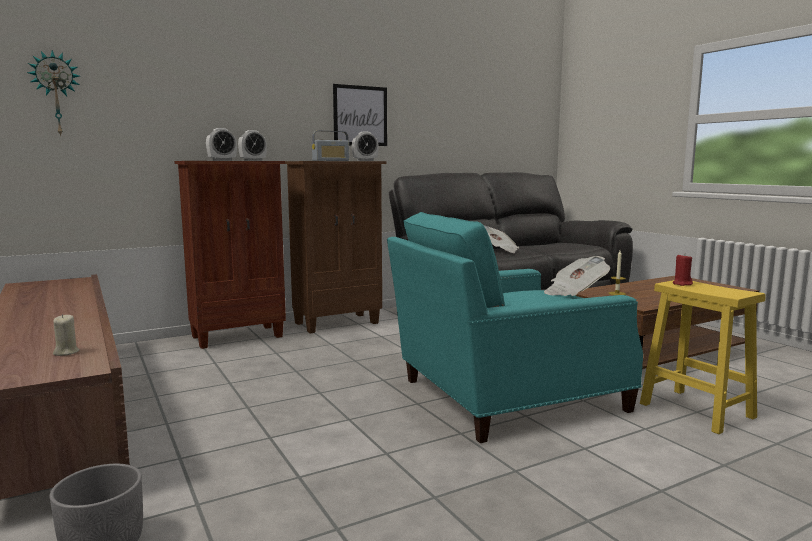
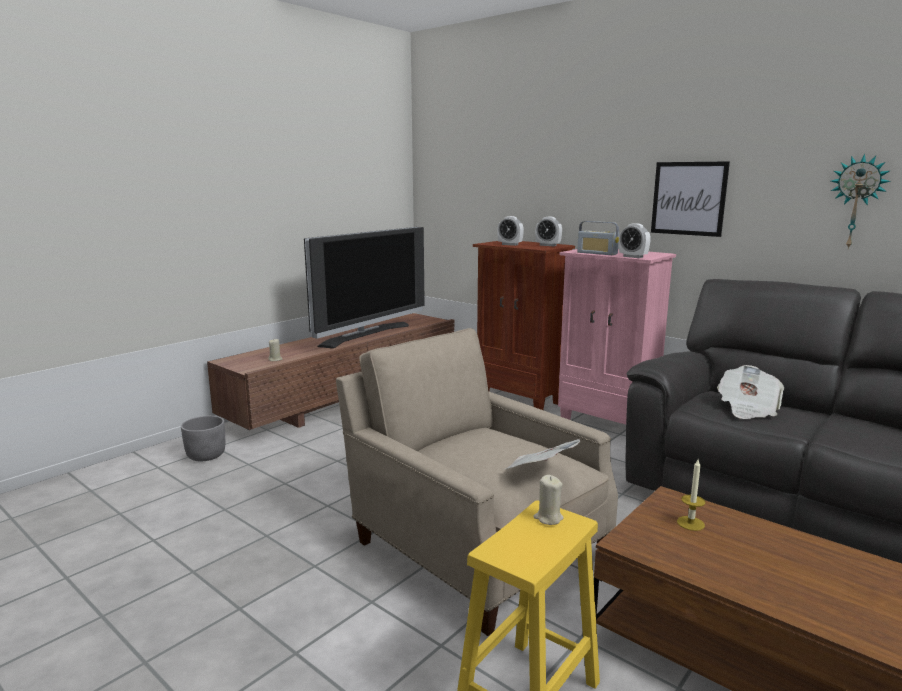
camera: 70 degrees right, 5 degrees up
(56, 94) = (447, 186): wall clock -> wall clock (856, 202)
(57, 306) = (366, 334): none -> television
(337, 323) = (605, 425): brown cabinet -> pink cabinet
(506, 396) = (477, 544): turquoise armchair -> beige armchair
(682, 284) = (548, 518): red candle -> beige candle

